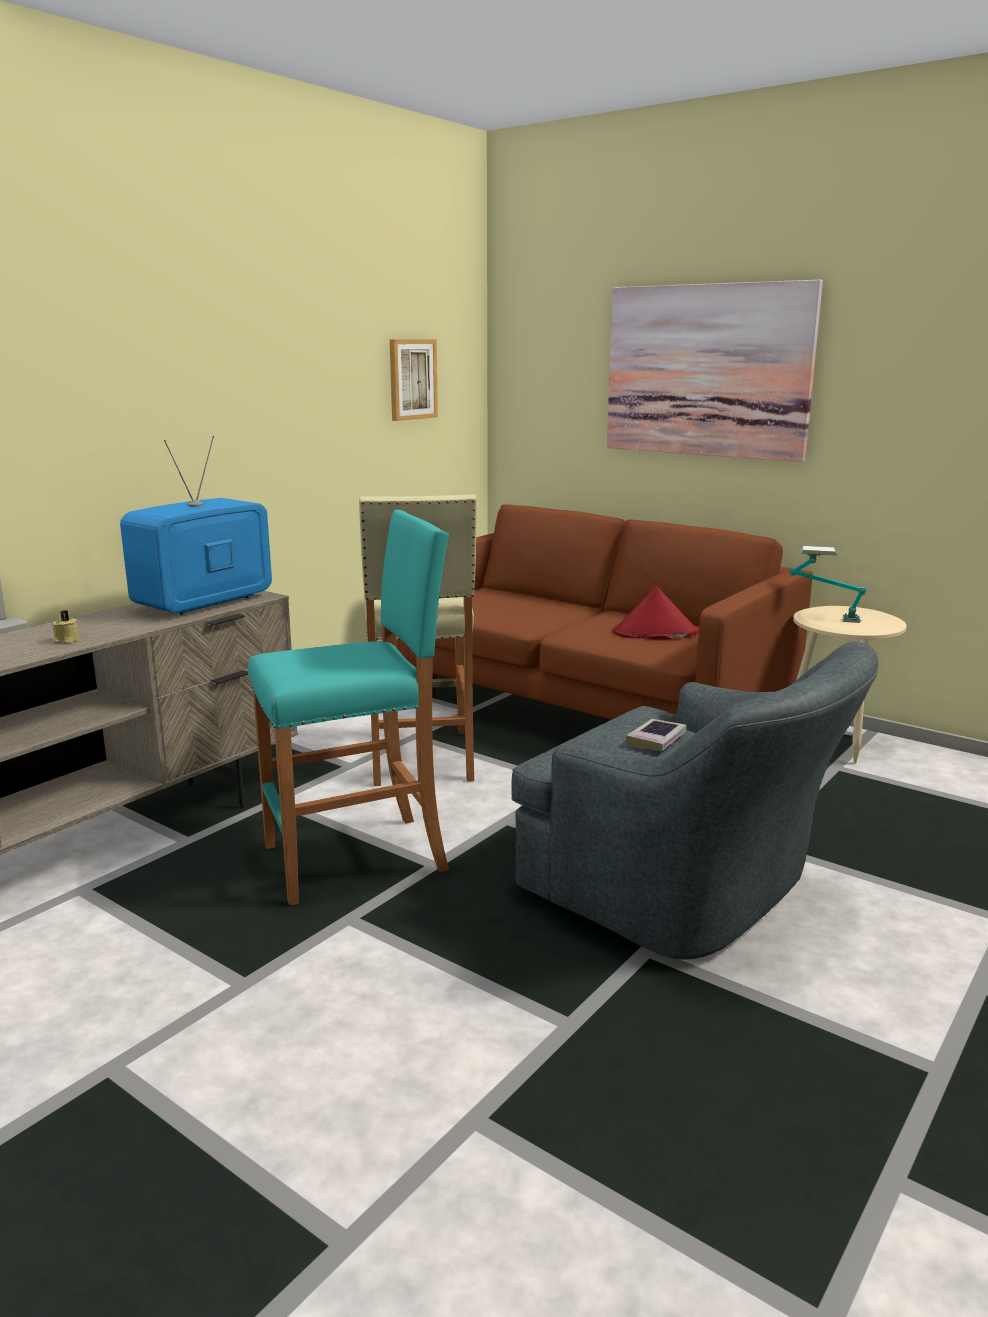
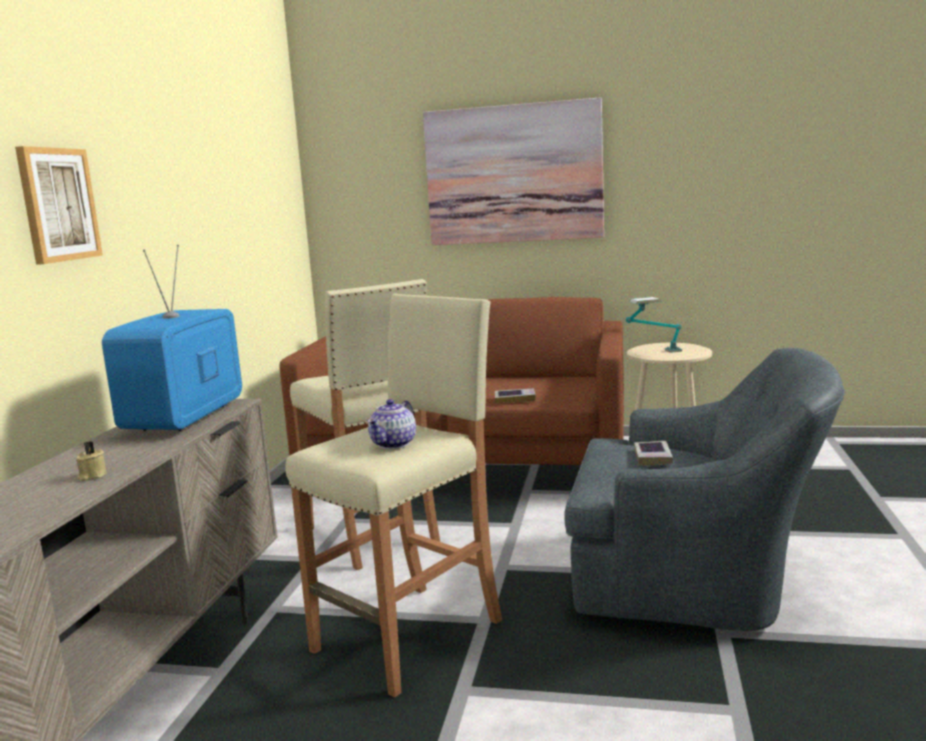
camera: 25 degrees left, 5 degrees down
(338, 664) = (394, 444): none -> teapot
(357, 858) = (410, 635): turquoise stool -> beige stool
(412, 379) = (260, 198): picture -> picture (58, 205)
(614, 643) = (515, 399): none -> book
(655, 633) = (532, 386): red hat -> none

